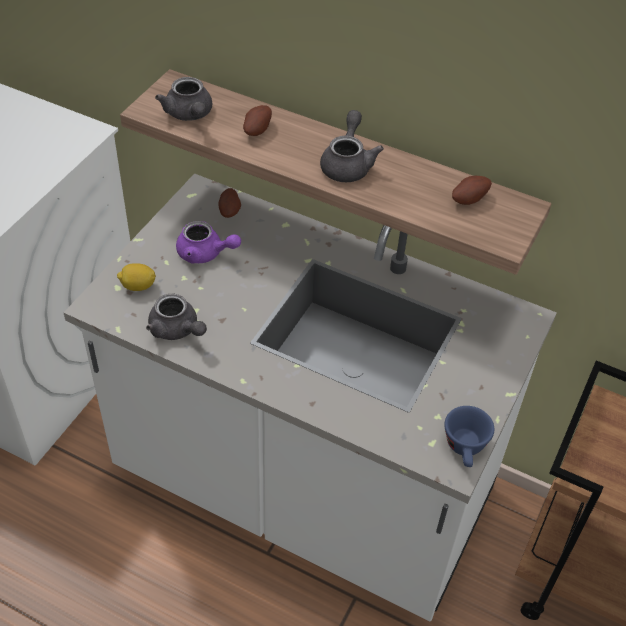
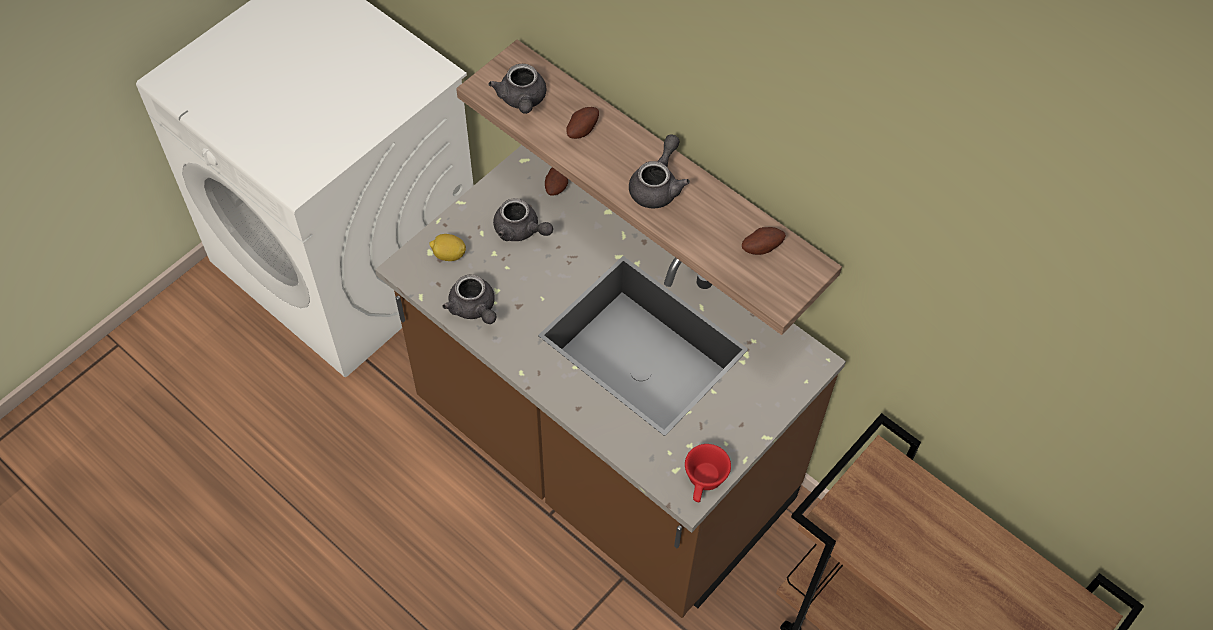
camera: 15 degrees right, 10 degrees up
(205, 254) = (521, 230): purple teapot -> grey teapot
(303, 487) = (602, 456): white counter -> brown counter
(465, 449) = (704, 482): blue cup -> red cup

